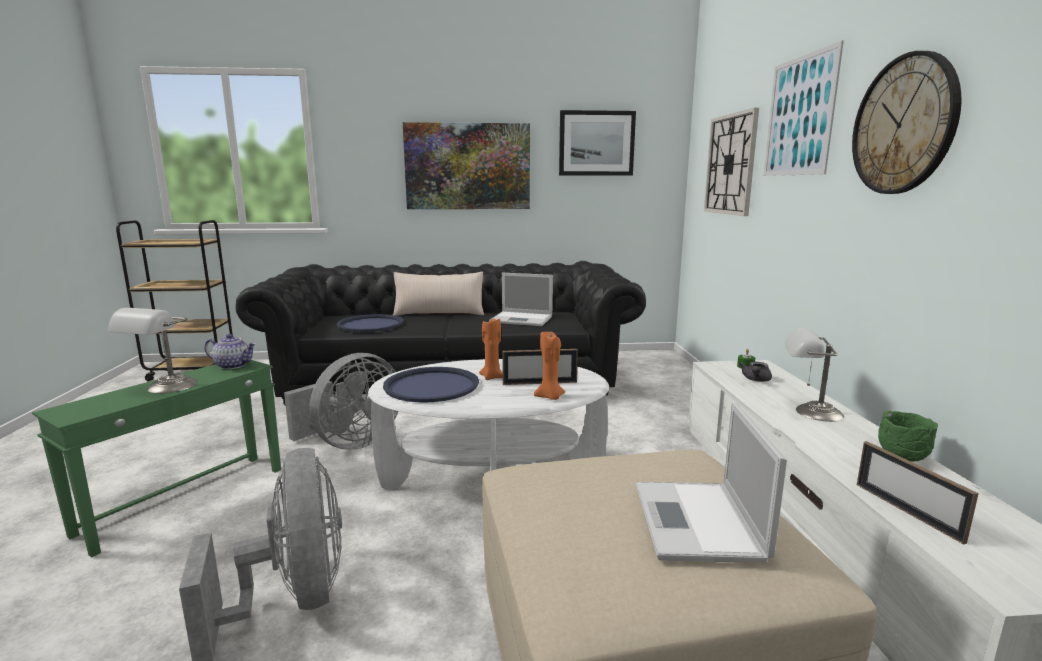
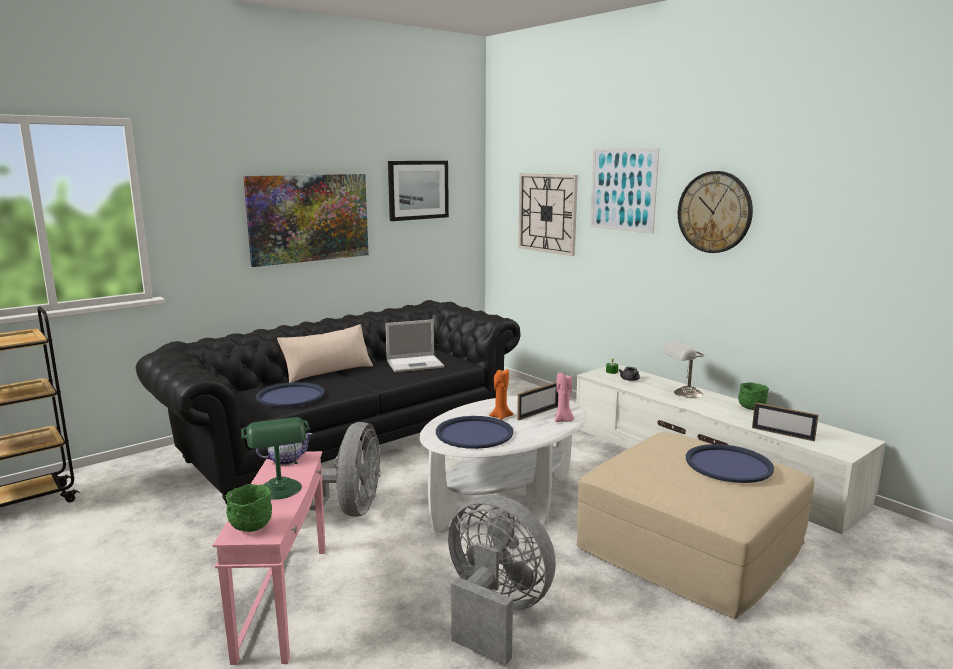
camera: 35 degrees left, 0 degrees up
(78, 408) = (250, 528): none -> green bowl
(165, 389) = (281, 493): white table lamp -> green table lamp
(186, 500) = (285, 600): green side table -> pink side table
(550, 397) = (563, 420): orange candle -> pink candle
(698, 522) = (728, 464): laptop -> blue tray

